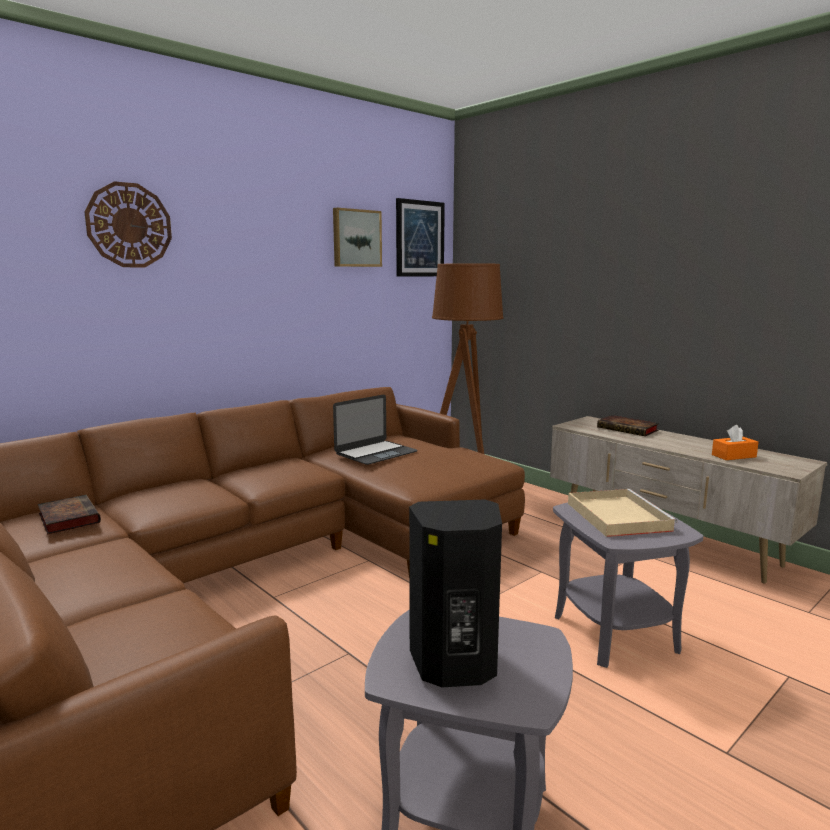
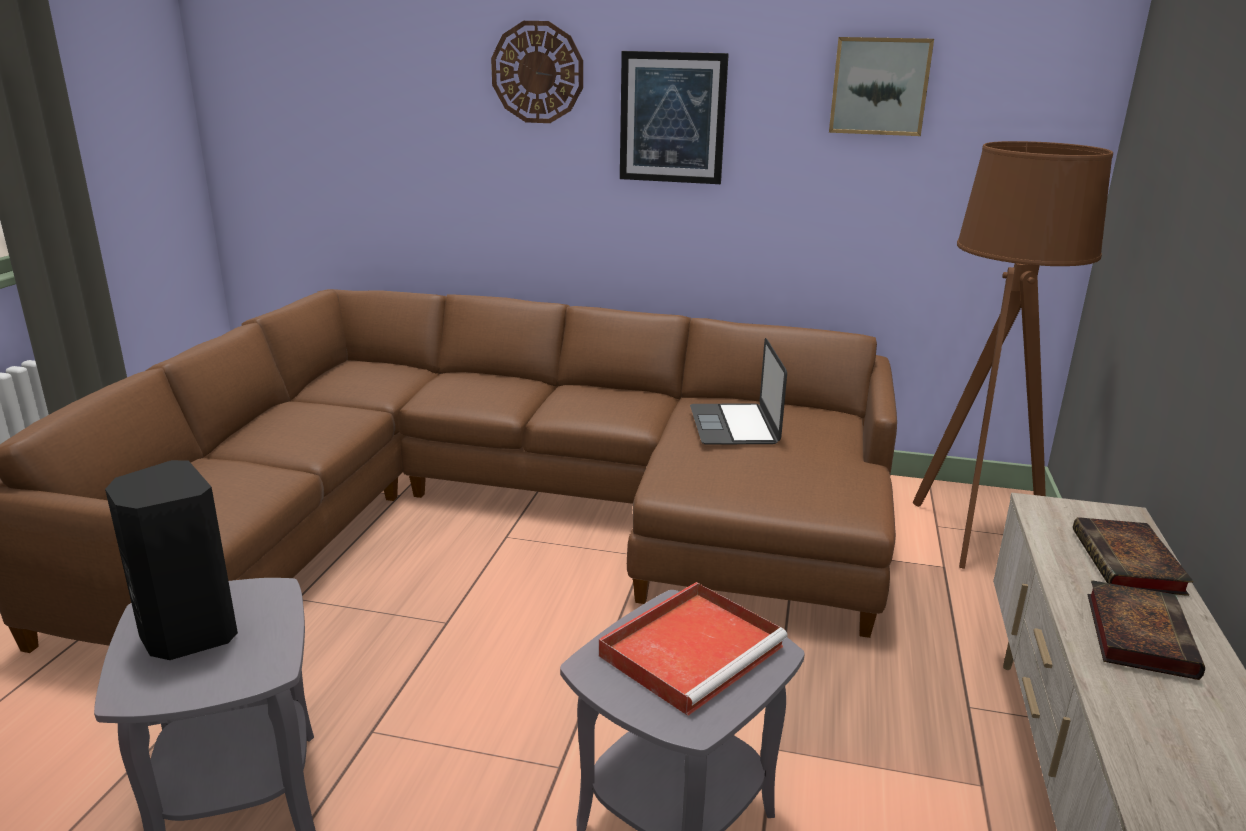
camera: 55 degrees right, 10 degrees up
(68, 518) = (383, 376): book -> book (1137, 633)
(376, 453) = (734, 424): laptop -> laptop turned 75 degrees clockwise
(419, 239) = (1031, 86): picture -> picture (672, 118)
(616, 516) = (693, 649): beige tray -> red tray
(733, 456) = (1157, 715): orange tissue box -> none

